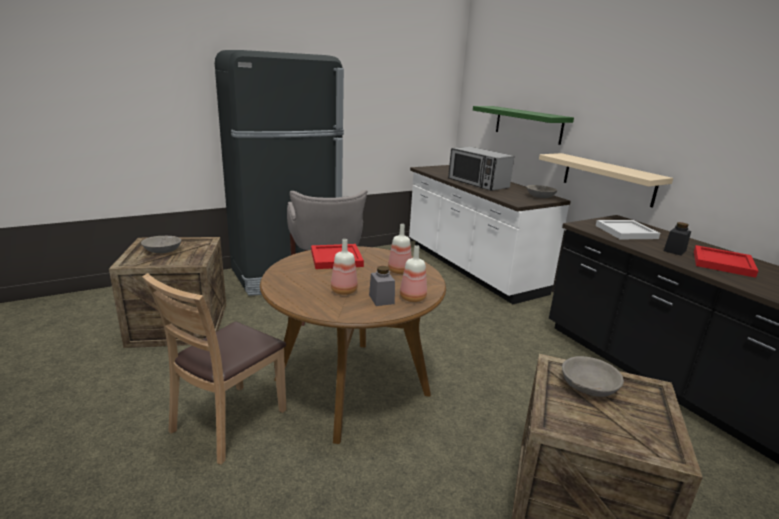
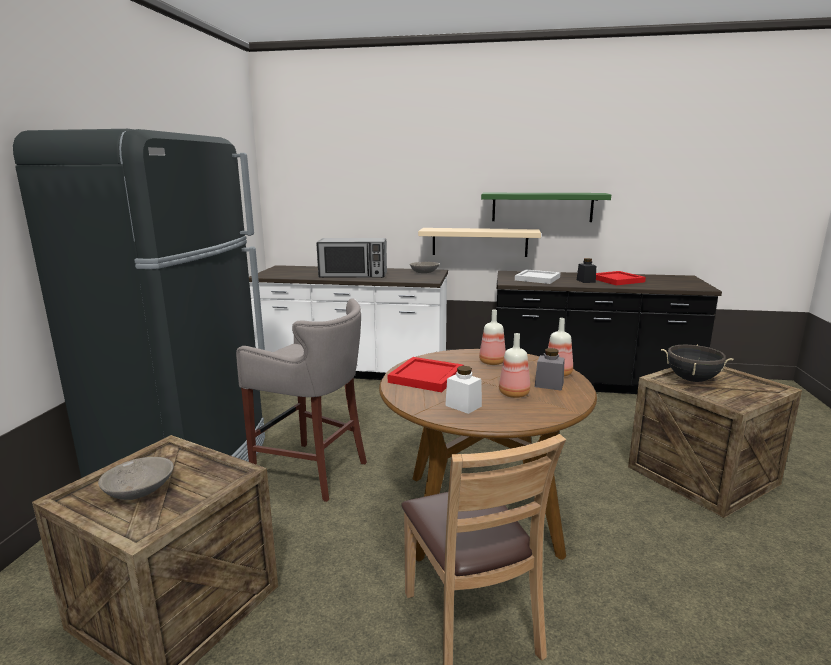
camera: 50 degrees left, 5 degrees down
(300, 280) = (463, 406): none -> white jar
(528, 124) = (374, 205): green shelf -> green shelf (542, 207)
(589, 386) = (692, 380): grey bowl -> black cooking pot

